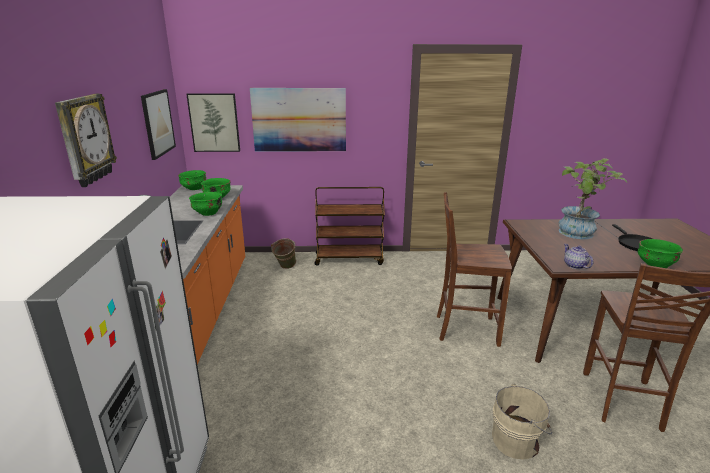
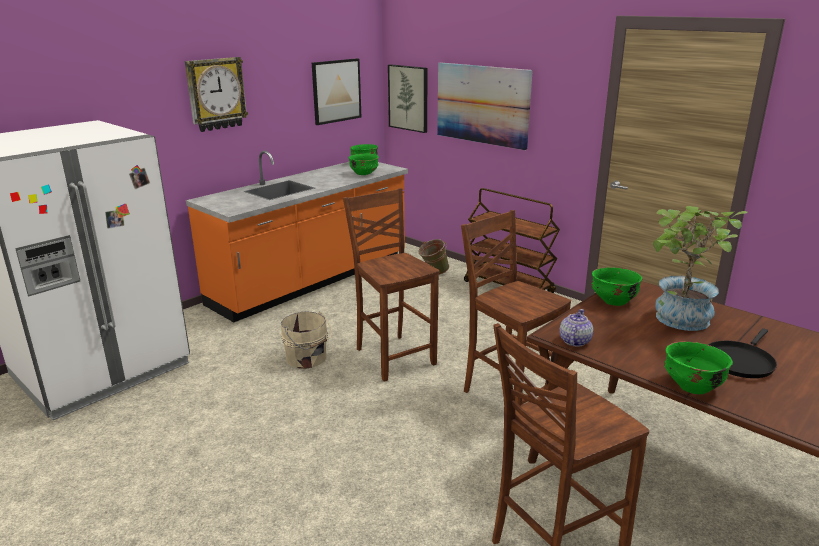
camera: 45 degrees right, 0 degrees up
(208, 213) = (330, 184): green bowl -> green bowl (613, 301)
(361, 341) = (393, 356): none -> brown chair
(517, 440) = (381, 495): beige bucket -> beige bucket (307, 359)

